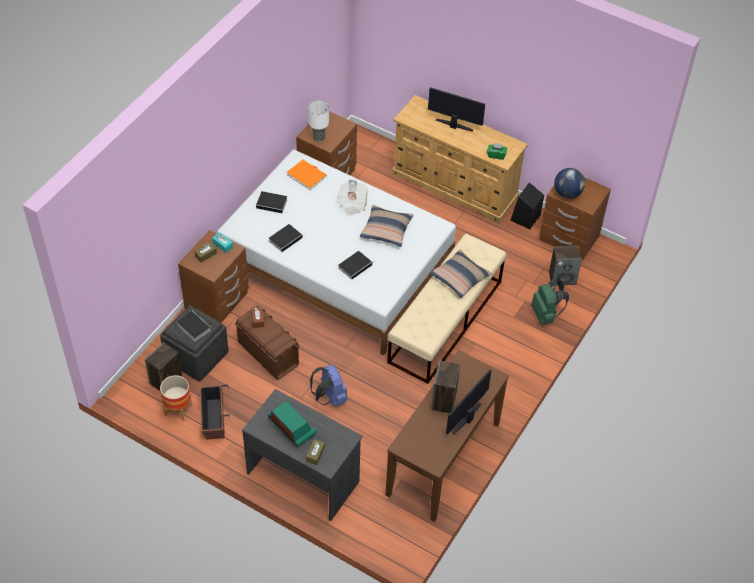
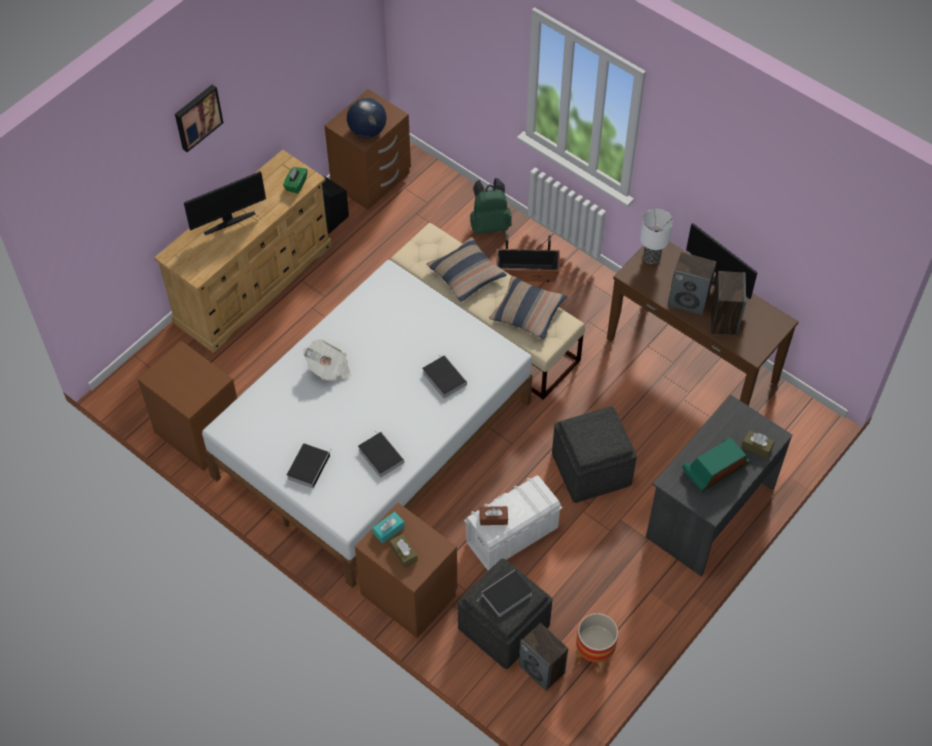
camera: 80 degrees left, 5 degrees up
(213, 419) = (612, 611): planter -> planter (526, 273)
(268, 354) = (511, 535): brown storage box -> white storage box
(306, 176) = (262, 418): orange book -> none
(319, 137) = (198, 389): table lamp -> table lamp (652, 257)
(330, 397) = (591, 470): blue backpack -> grey ottoman
(386, 230) = (385, 335): pillow -> pillow (527, 312)
(453, 126) = (229, 222): monitor -> monitor turned 150 degrees counterclockwise
(476, 48) = (197, 117): none -> picture
(562, 278) = (434, 198): speaker -> speaker (723, 320)

